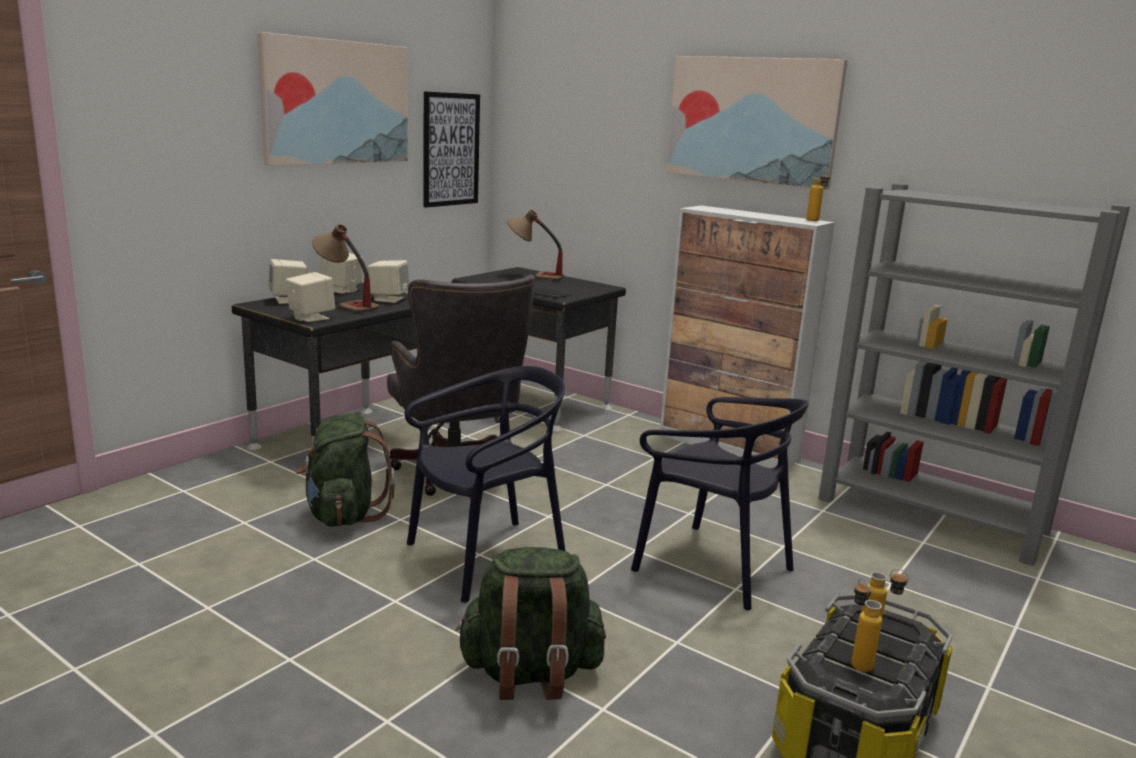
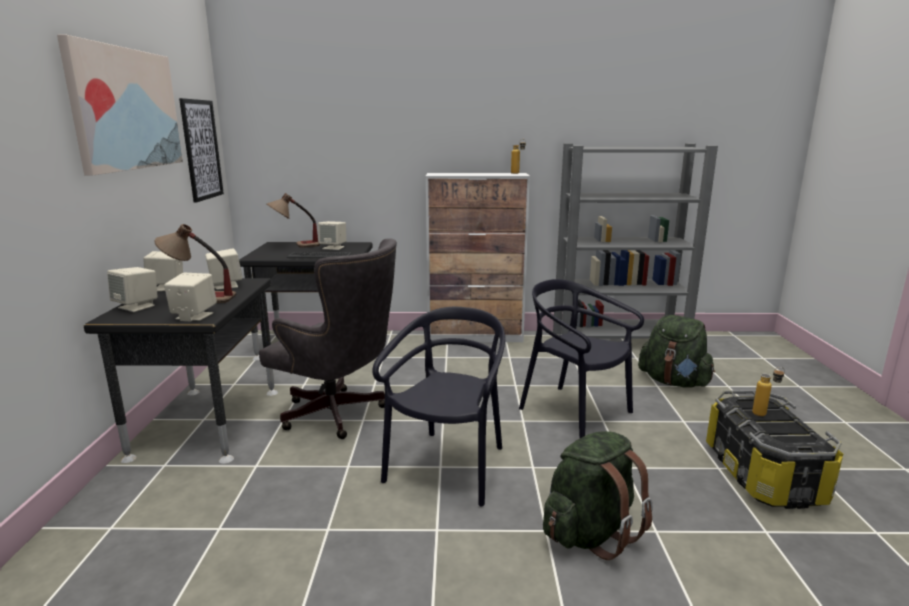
camera: 35 degrees left, 0 degrees up
(343, 515) = (299, 482): green backpack -> green backpack (674, 382)
(568, 285) = (333, 248): none -> beige speaker
(713, 567) = (574, 413): black chair -> black chair turned 135 degrees counterclockwise
(752, 120) = (458, 108): picture -> none
(857, 661) = (779, 429): bottle -> none

